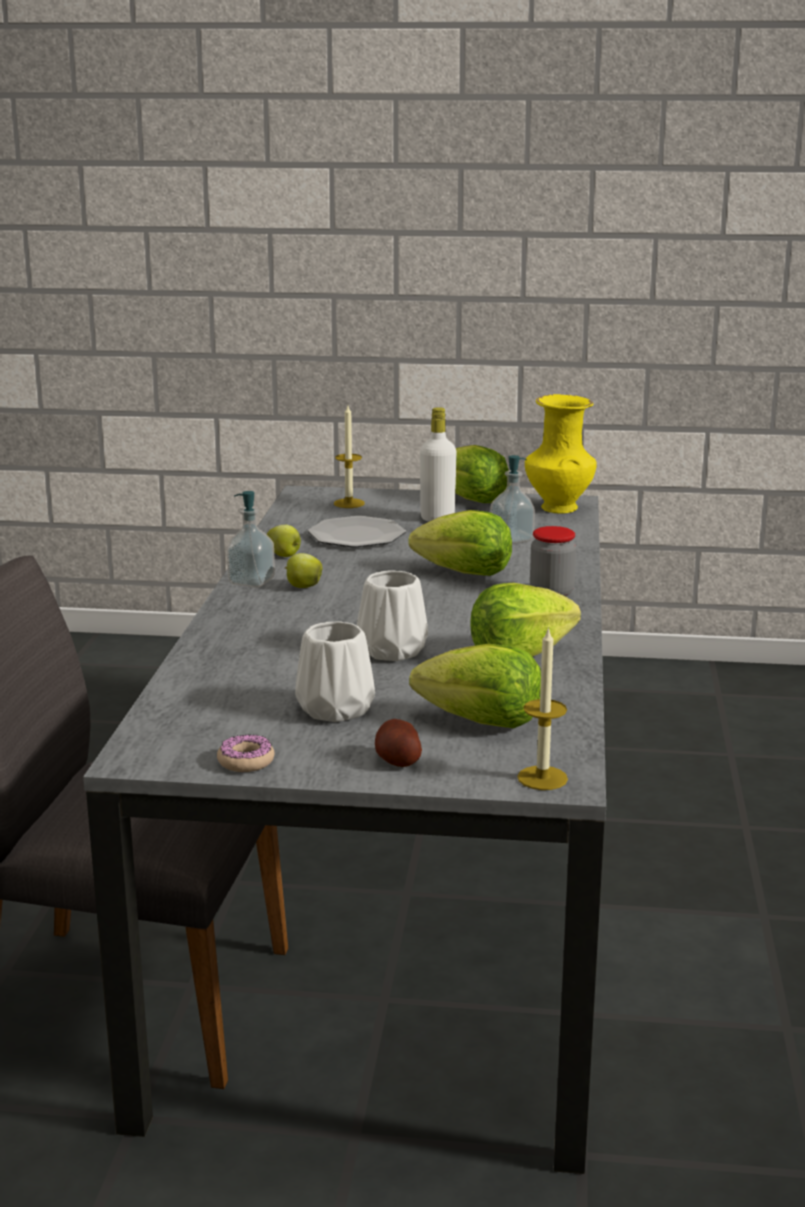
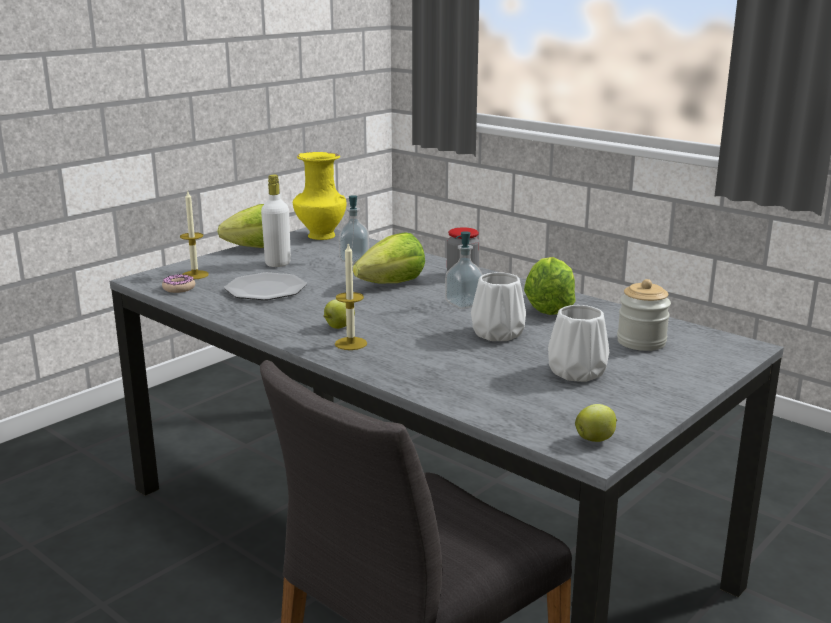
camera: 55 degrees left, 0 degrees up
(246, 761) = (636, 418): donut -> donut (179, 288)
(251, 581) = (299, 338): soap dispenser -> soap dispenser (464, 304)
(285, 556) = (265, 317): apple -> apple (595, 439)
(398, 760) = (677, 376): potato -> none
(481, 722) = (641, 342): lettuce -> jar
(542, 778) = (736, 349): candle -> candle (350, 343)

